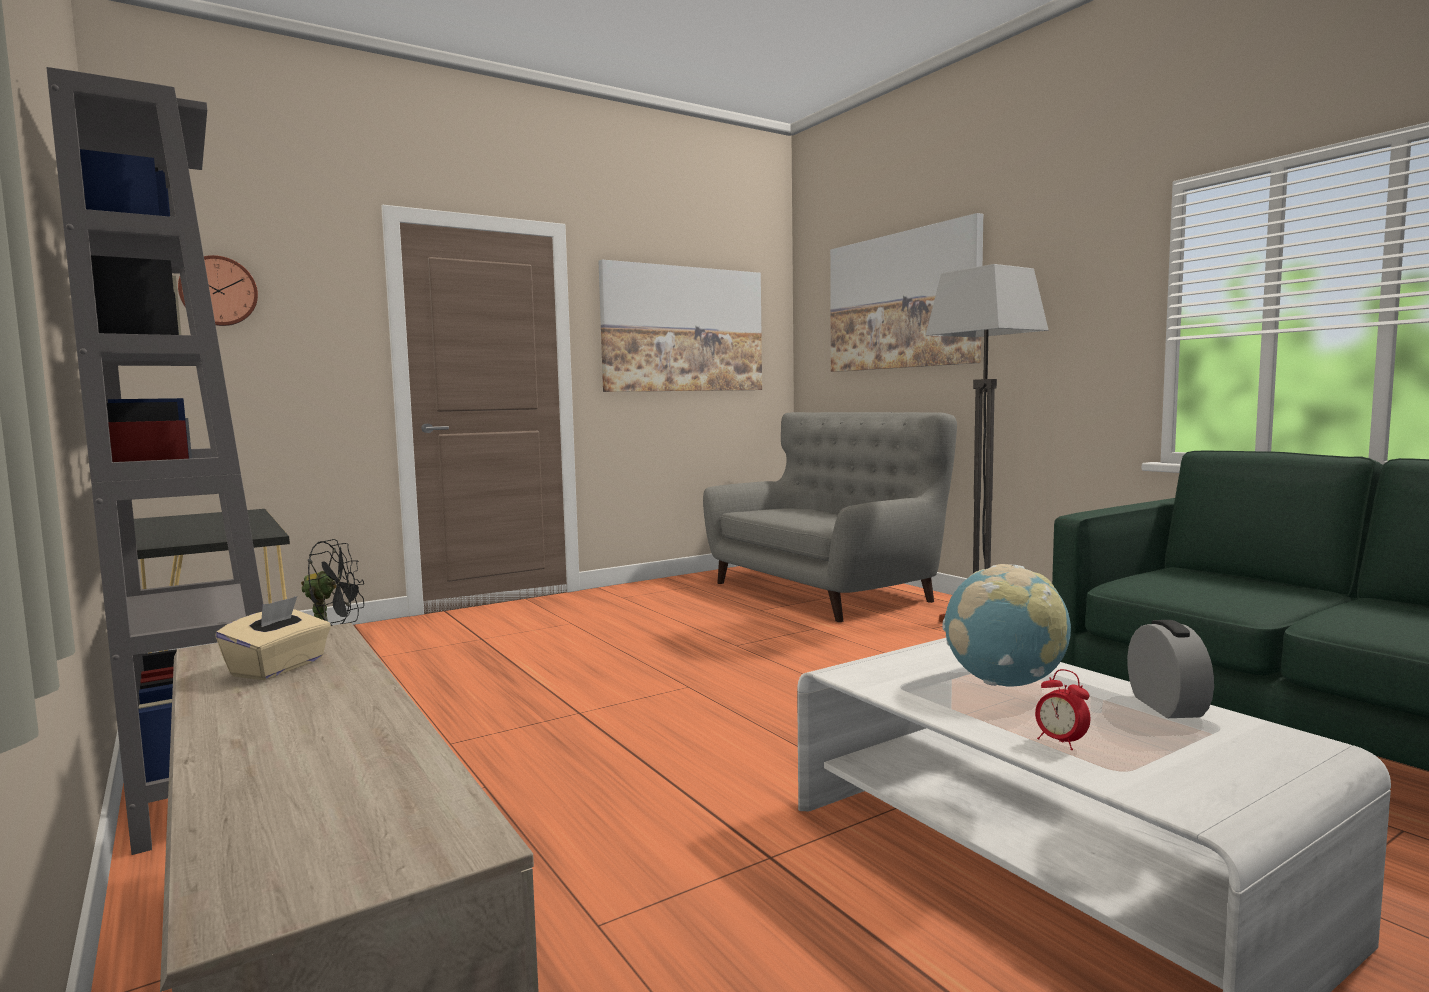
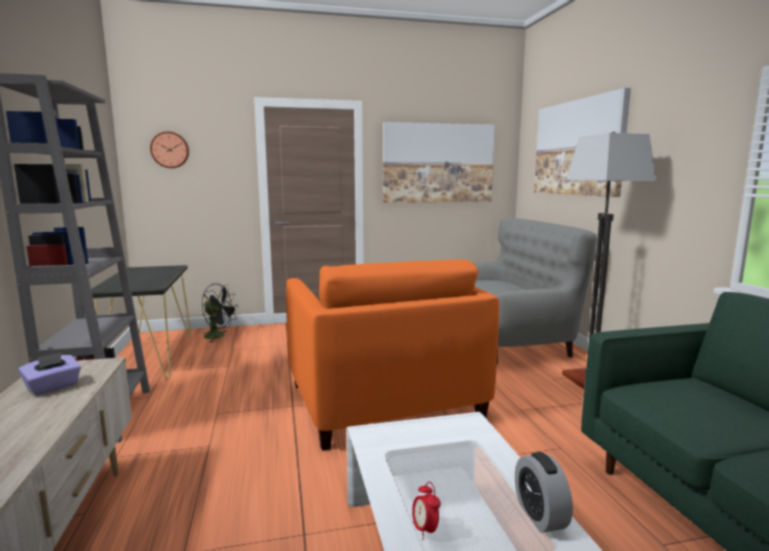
camera: 20 degrees right, 5 degrees up
(279, 668) = (53, 387): beige tissue box -> purple tissue box
(721, 685) = (383, 401): none -> orange armchair
(1005, 683) = (453, 465): globe -> none
(1166, 706) = (540, 515): alarm clock -> alarm clock turned 150 degrees clockwise

